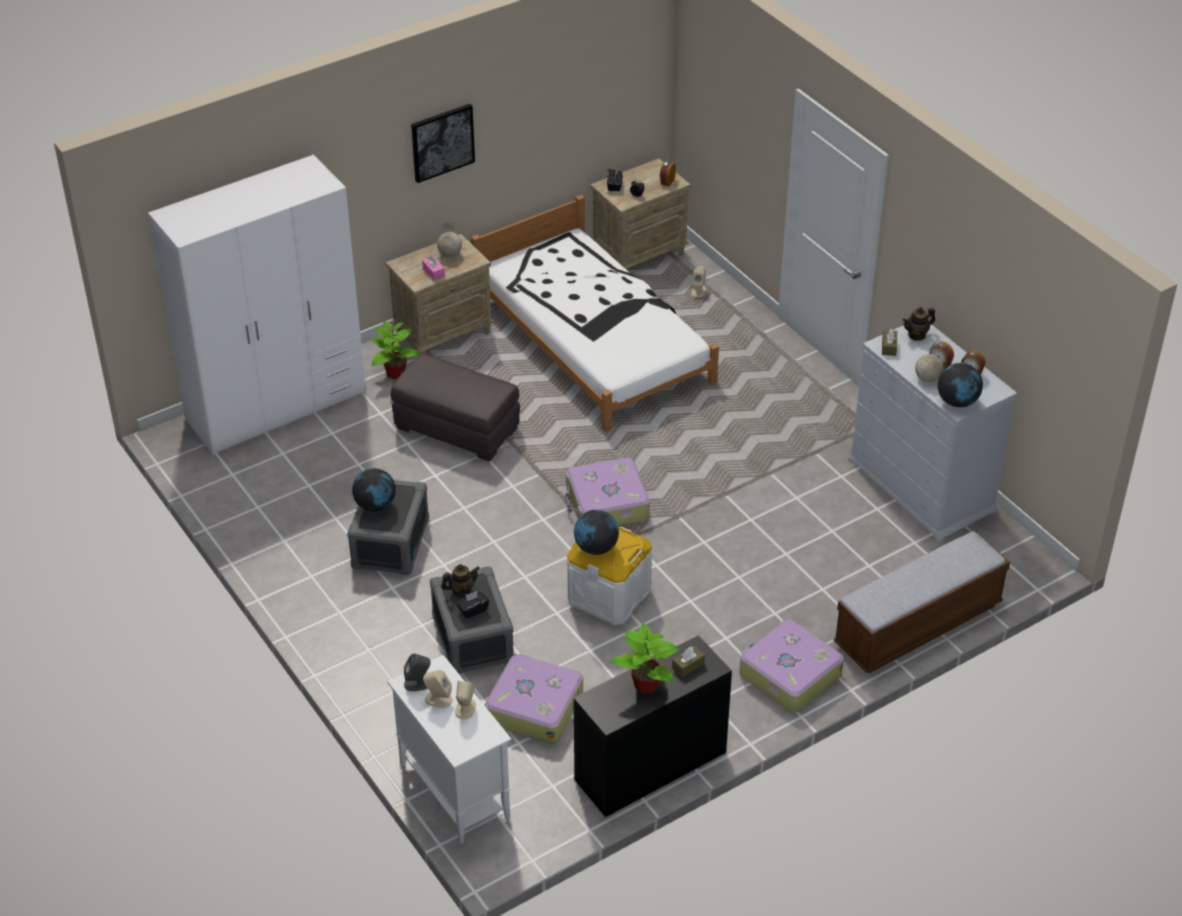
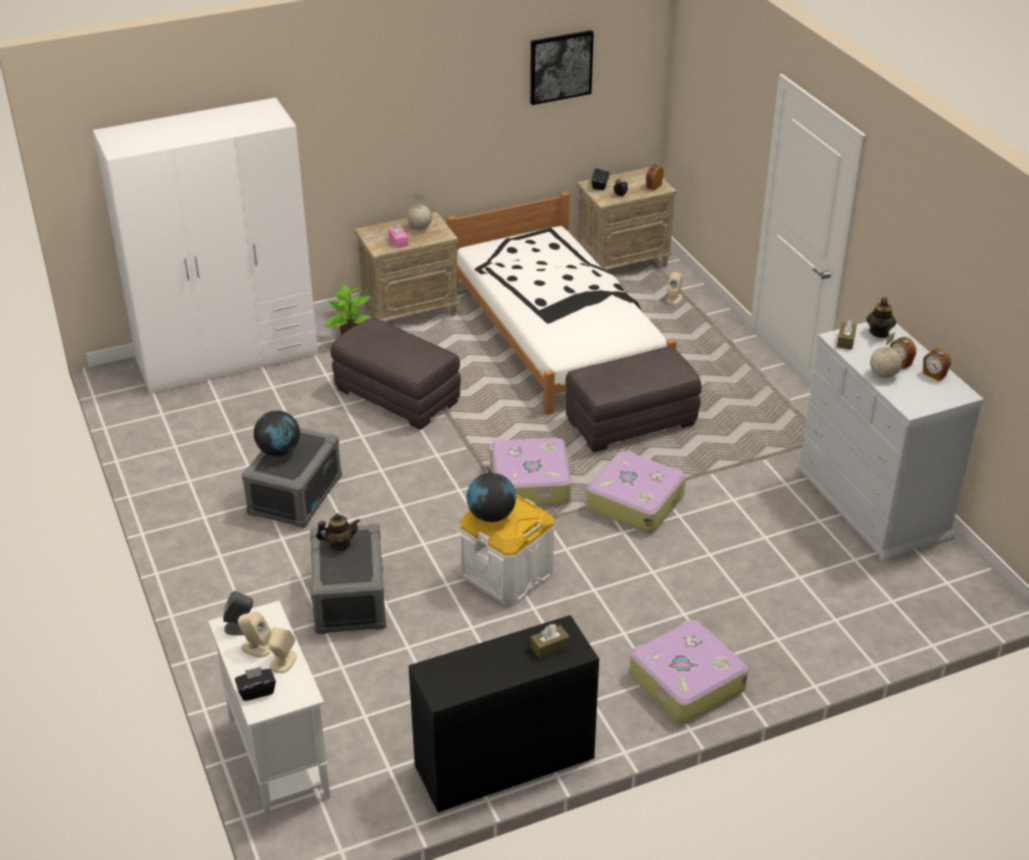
camera: 10 degrees right, 5 degrees down
(442, 142) = (418, 109): picture -> picture (560, 66)
(473, 610) = (345, 565): black tissue box -> black tissue box (256, 691)
(534, 707) = (393, 679): suitcase -> suitcase (635, 501)
(646, 685) = (496, 662): potted plant -> none
(686, 429) = (631, 422): none -> grey ottoman
(917, 335) = (879, 332): teapot -> teapot turned 60 degrees counterclockwise
(917, 625) = (843, 647): bench -> none
(957, 402) = (913, 401): globe -> none

